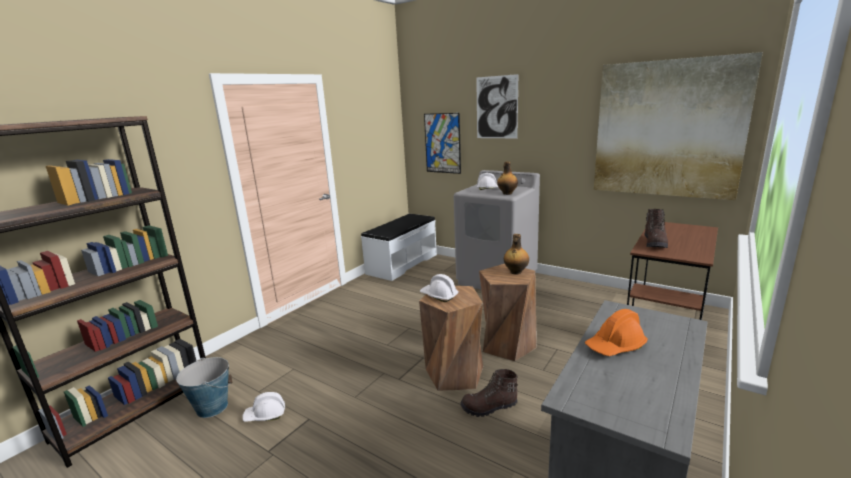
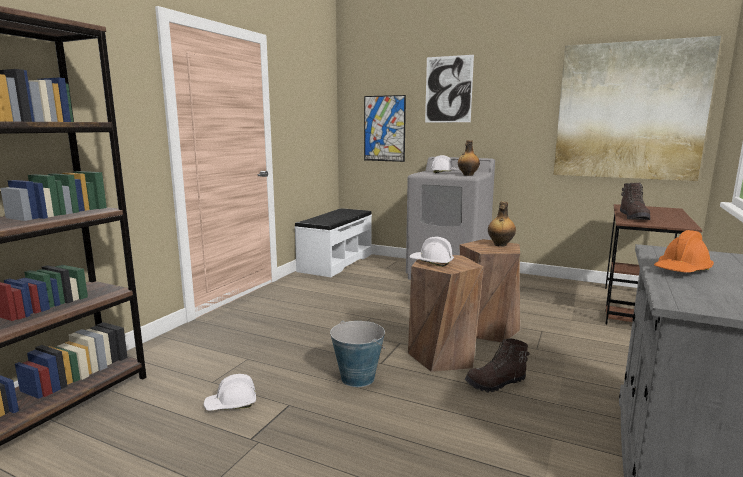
camera: 10 degrees left, 5 degrees down
(212, 407) = (156, 400): bucket -> bucket (357, 378)

